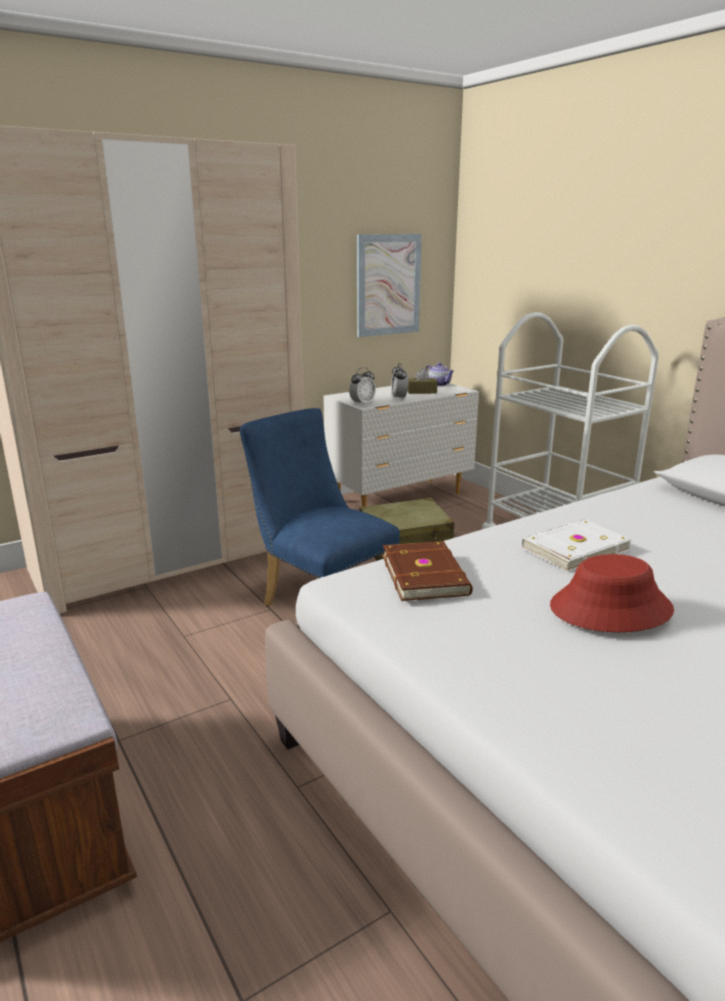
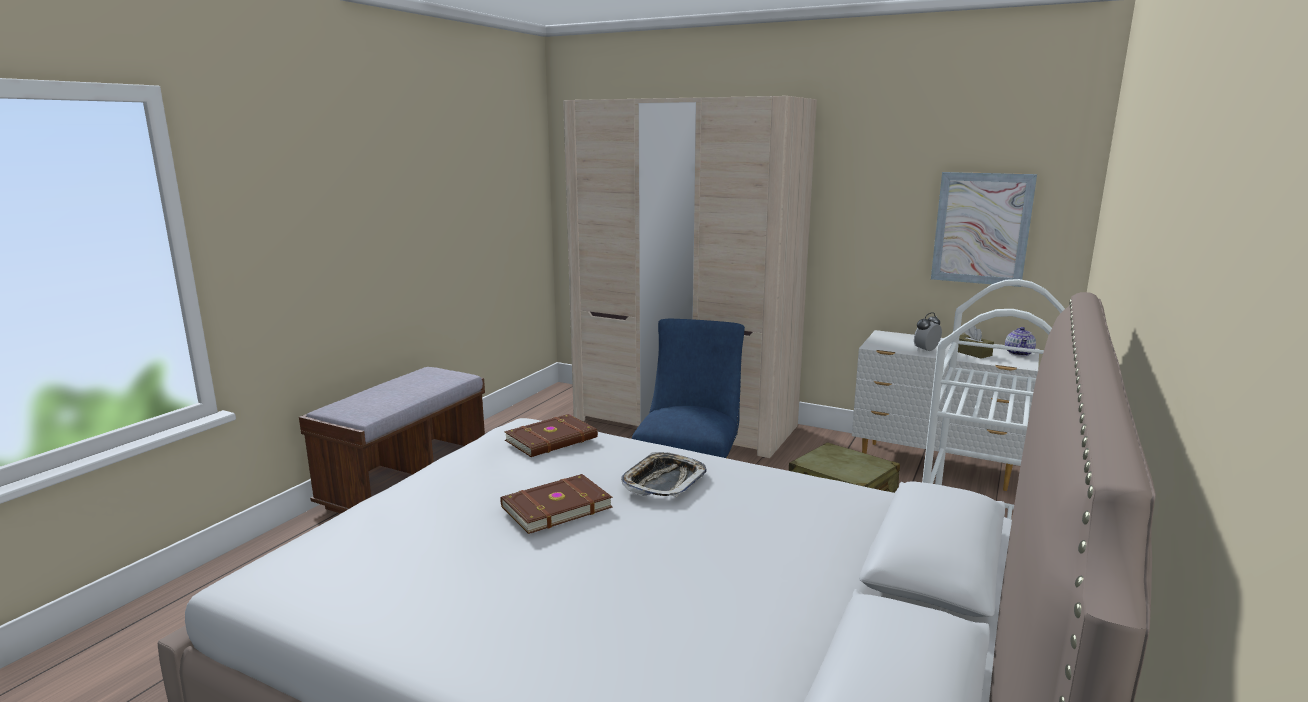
camera: 60 degrees right, 5 degrees down
(362, 404) = (877, 344): alarm clock -> none
(573, 548) = (663, 481): white book -> tray
(610, 609) = (555, 506): red hat -> brown book

